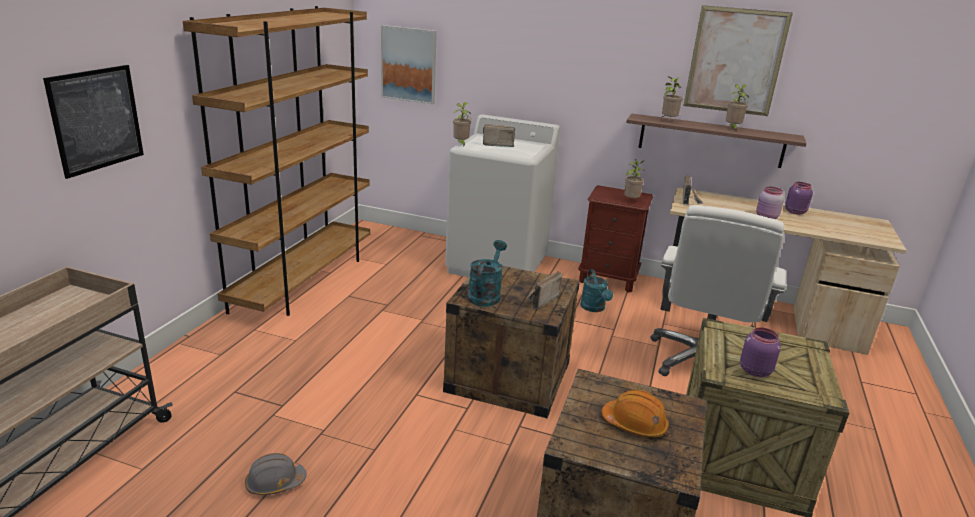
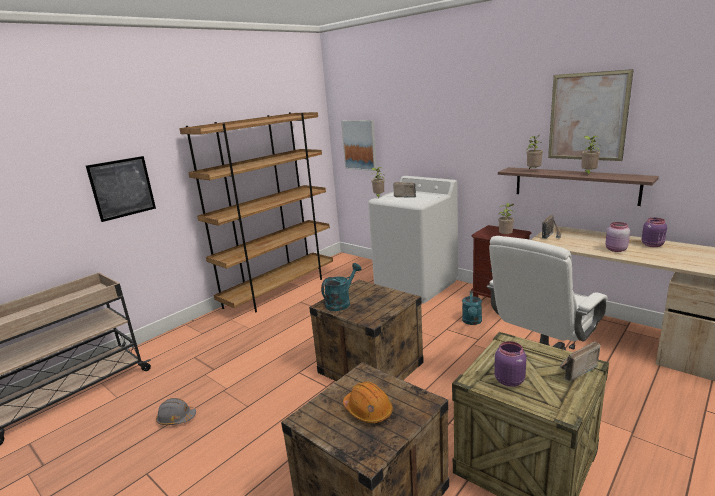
camera: 25 degrees right, 5 degrees down
(539, 300) = (376, 309): radio -> radio (574, 370)

